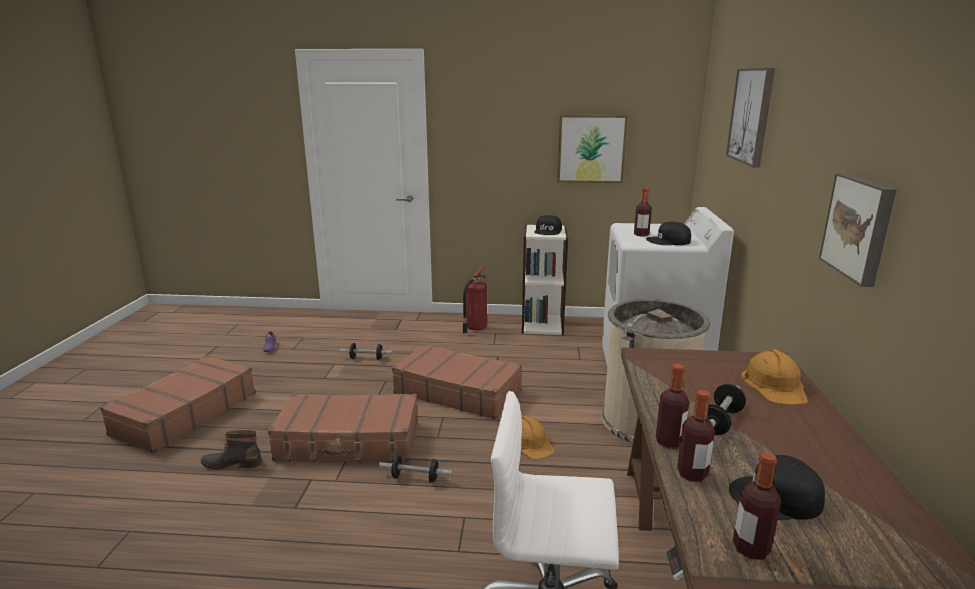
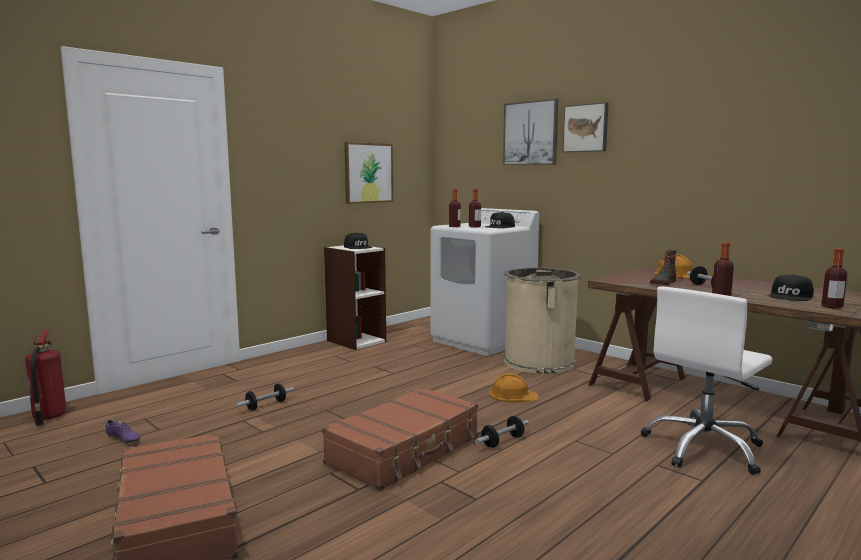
camera: 50 degrees left, 10 degrees down
(232, 463) = (346, 513): boot -> boot (662, 283)
(457, 392) = (401, 393): brown suitcase -> none
(475, 328) = (310, 358): fire extinguisher -> fire extinguisher (48, 417)
(692, 474) = (758, 300): bottle -> bottle (454, 226)
(859, 227) = (699, 172): picture -> picture (586, 128)

